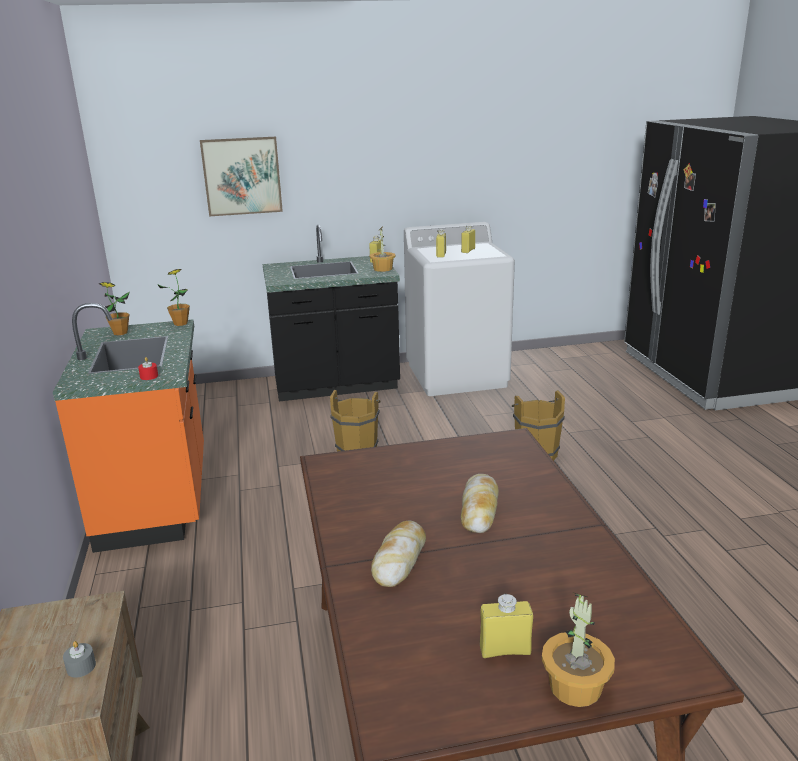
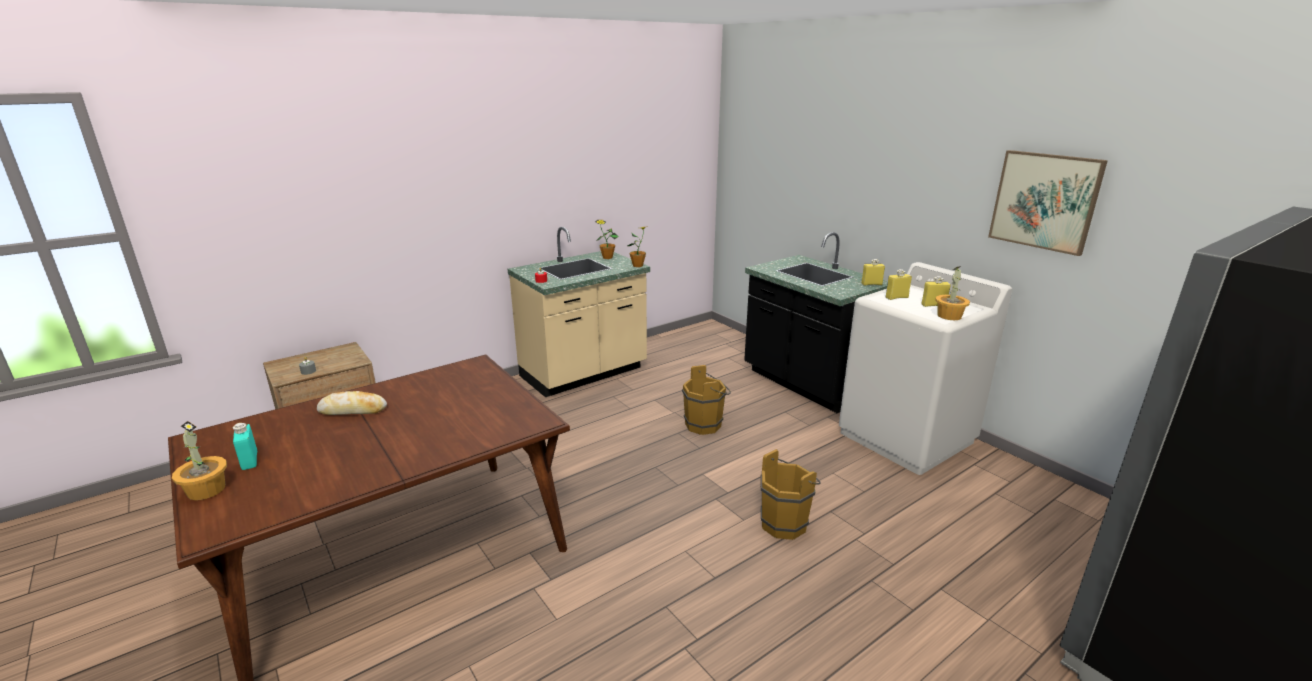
camera: 65 degrees right, 0 degrees up
(158, 499) = (584, 374): orange counter -> beige counter
(242, 176) = (800, 173): picture -> picture (1045, 201)
(383, 269) = (848, 291): potted plant -> potted plant (949, 316)
(479, 509) = (419, 426): bread -> none
(505, 650) = (249, 460): yellow bottle -> turquoise bottle

